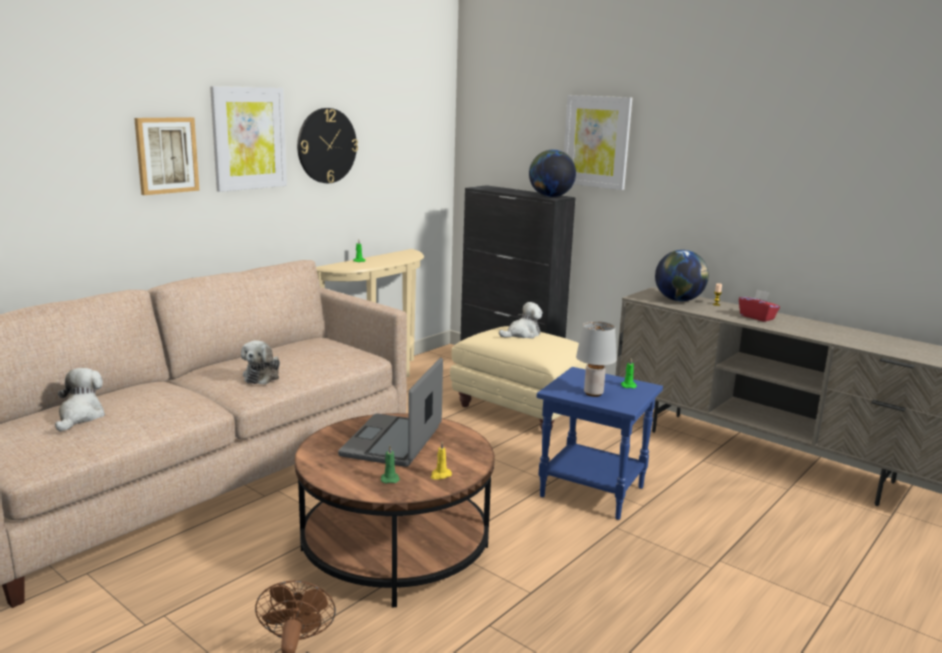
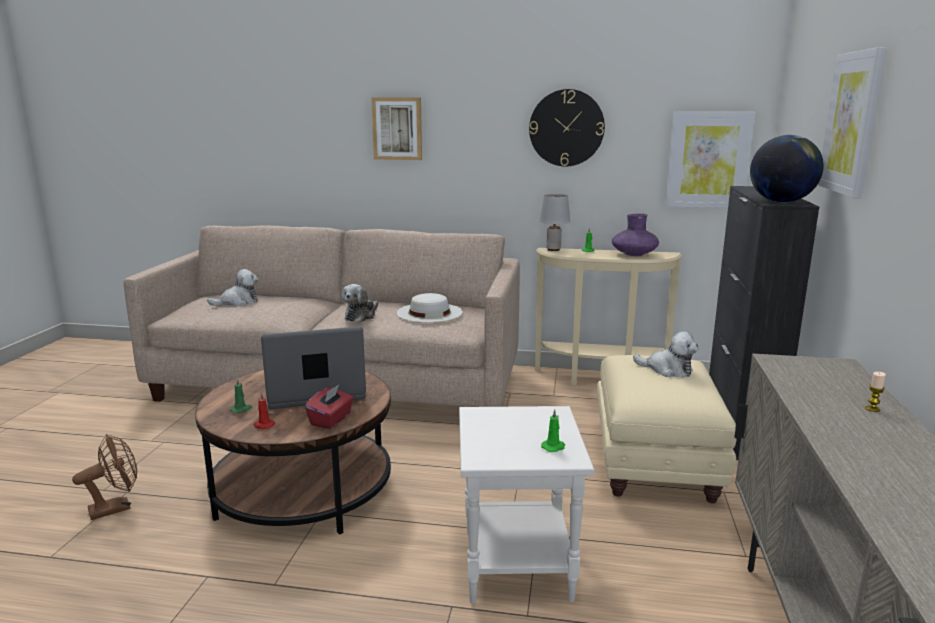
camera: 60 degrees right, 0 degrees up
(249, 138) = (476, 117): picture -> picture (708, 160)
(263, 376) = (361, 316): plush toy -> plush toy turned 45 degrees counterclockwise
(309, 352) = (429, 312): none -> white hat
(396, 256) = (634, 254): none -> purple vase
(440, 475) = (263, 425): yellow candle -> red candle
(593, 393) = (496, 433): grey table lamp -> grey table lamp (553, 249)
(593, 491) = (519, 566): blue side table -> white side table
(679, 300) = (826, 383): globe -> none
(757, 317) = (877, 448): red tissue box -> red tissue box (331, 420)

